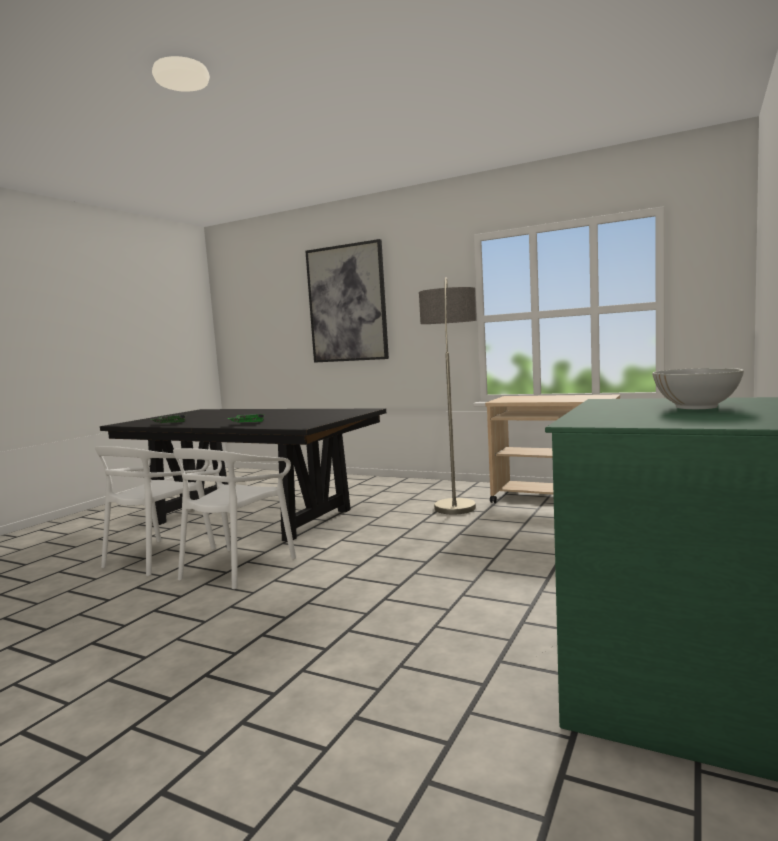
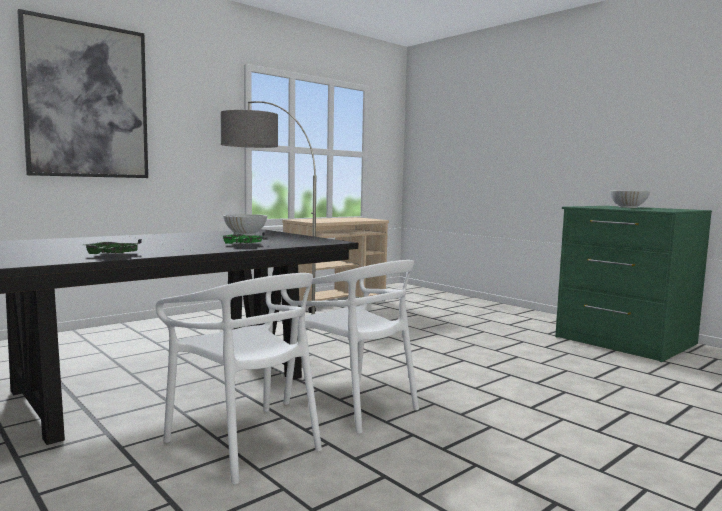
camera: 70 degrees left, 0 degrees up
(325, 413) = (245, 234): none -> white bowl

